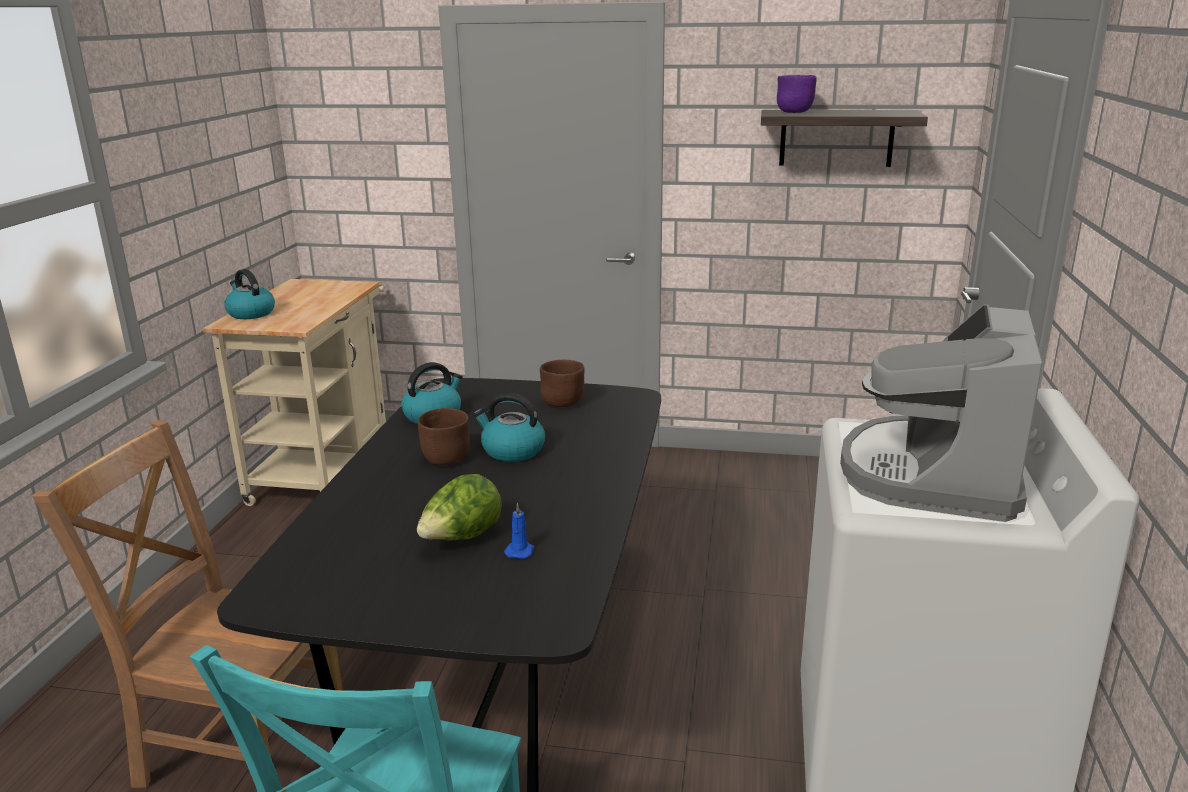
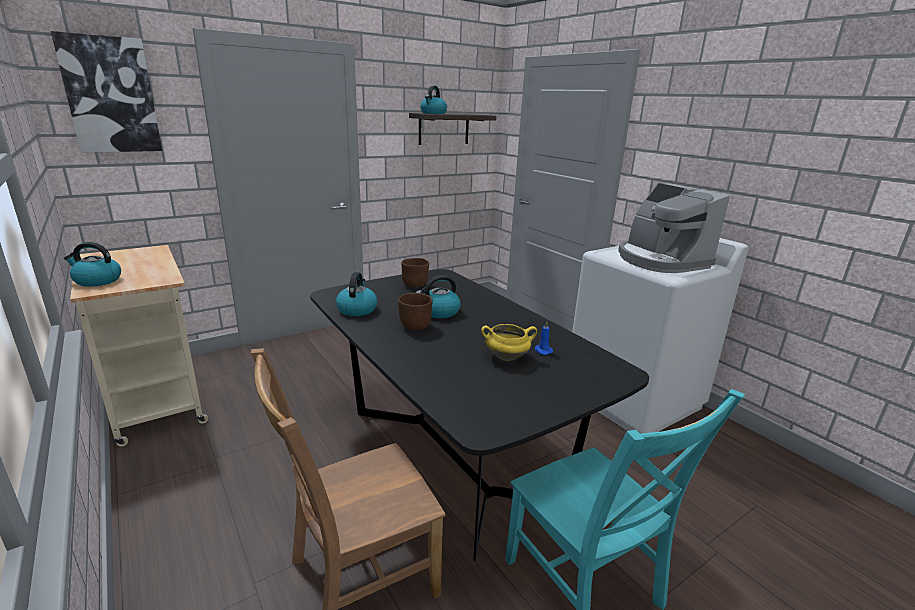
camera: 45 degrees left, 0 degrees up
(347, 96) = (110, 95): none -> picture
(461, 538) = (507, 357): lettuce -> yellow cooking pot
(795, 112) = (433, 113): purple bowl -> kettle

